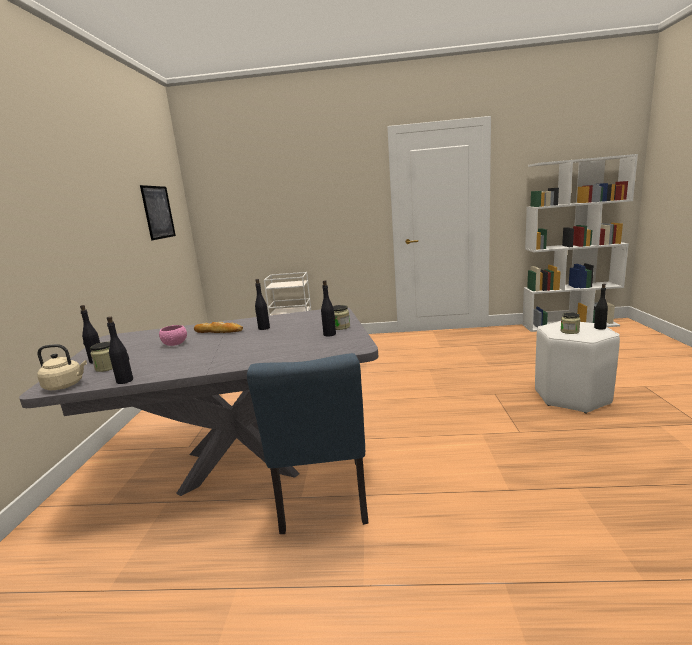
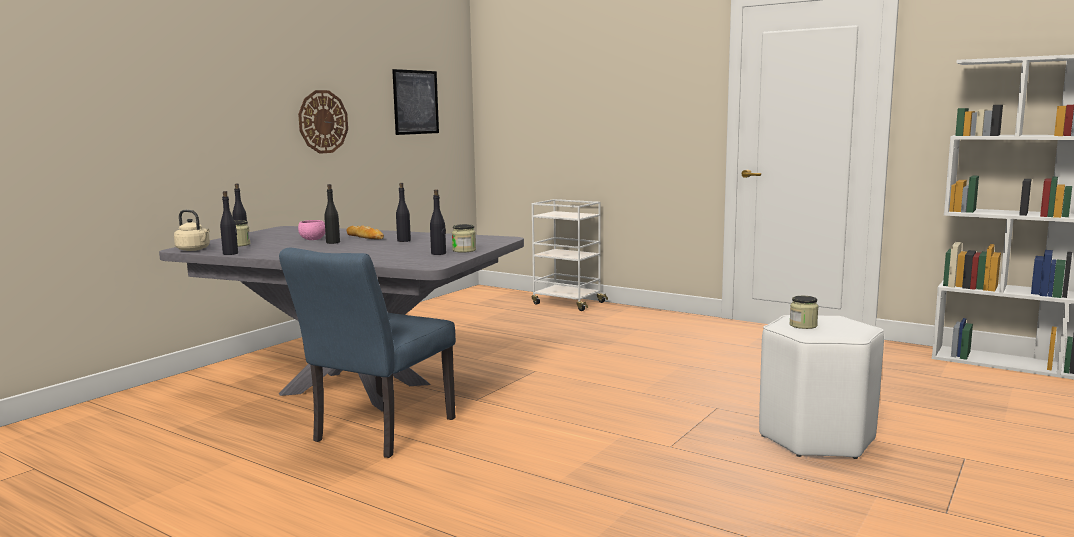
camera: 30 degrees right, 5 degrees down
(102, 234) = (323, 121): none -> wall clock
(599, 328) = (857, 330): black bottle -> black bottle (333, 242)

